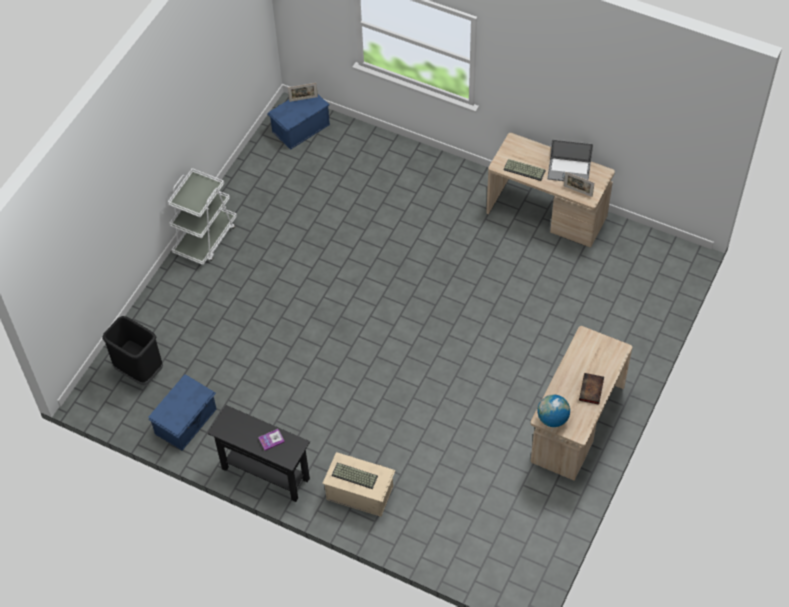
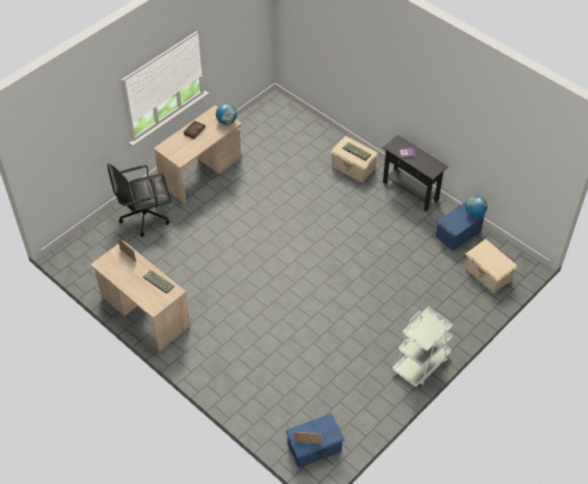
camera: 165 degrees left, 5 degrees down
(139, 371) = (487, 274): black trash can -> beige storage box
(163, 415) = (474, 213): none -> globe
(569, 170) = (125, 272): laptop -> none
(617, 333) = (144, 216): none -> black office chair

